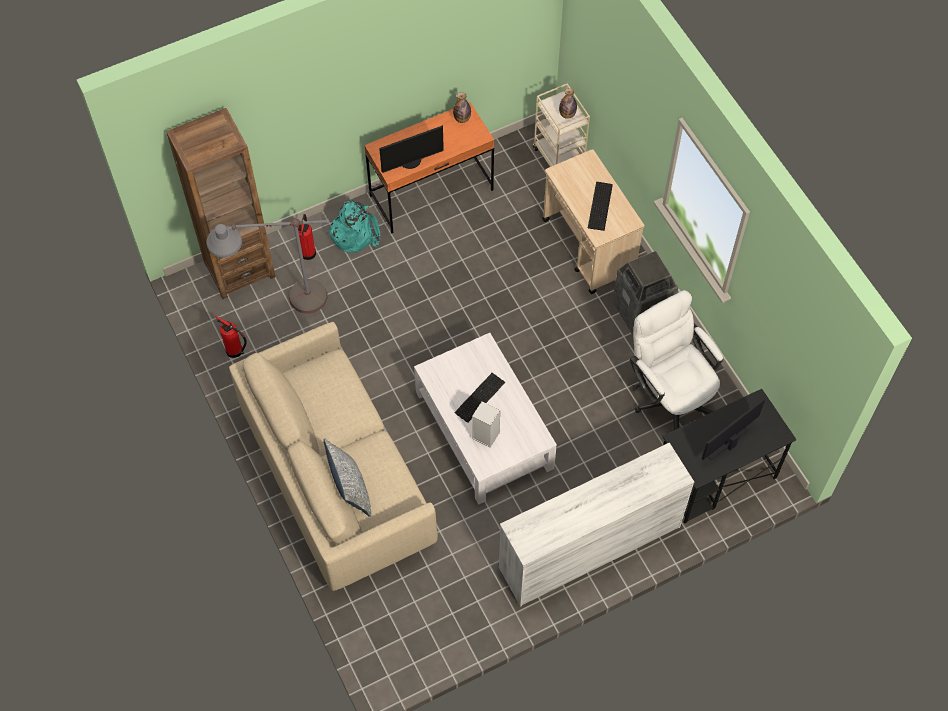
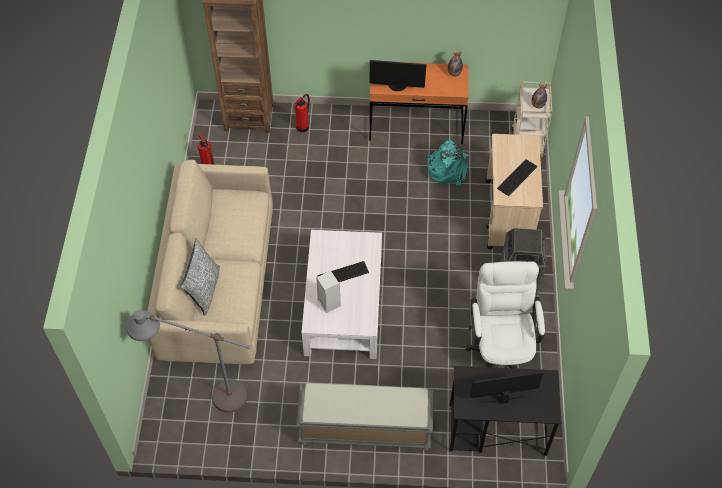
camera: 30 degrees right, 5 degrees down
(283, 307) = (260, 155): grey floor lamp -> grey floor lamp (204, 395)
(354, 232) = (343, 128): turquoise backpack -> turquoise backpack (448, 169)
(588, 547) = (364, 429): white dresser -> grey bench

